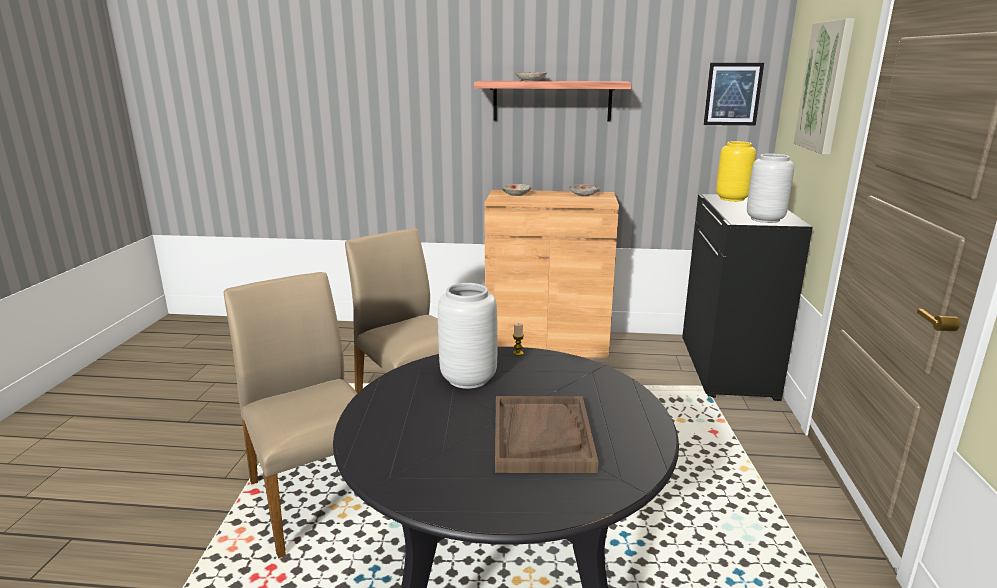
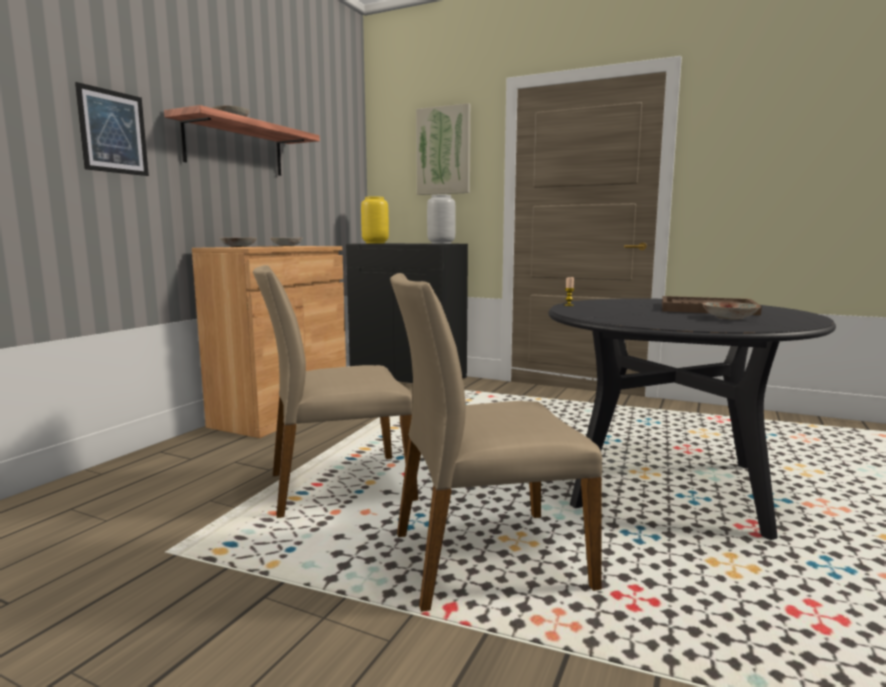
camera: 70 degrees left, 10 degrees down
(451, 446) = (728, 318): none -> plate
(467, 378) = (614, 312): grey vase -> none
(733, 94) = (346, 161): picture -> picture (113, 132)

